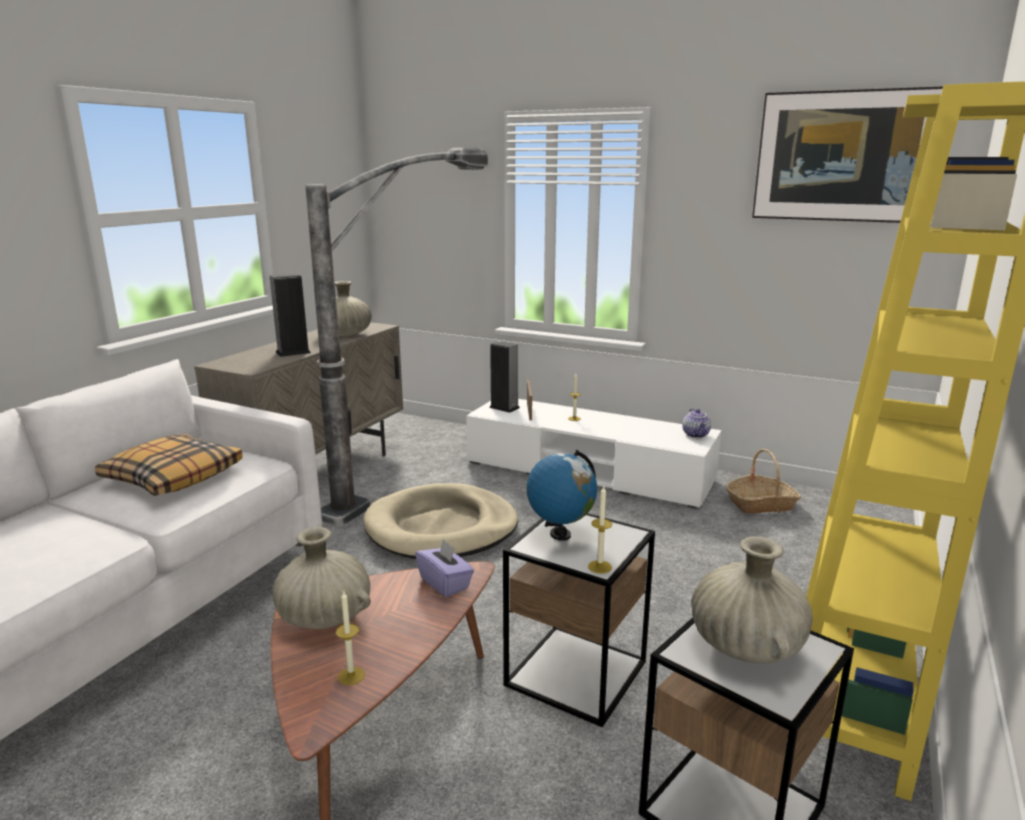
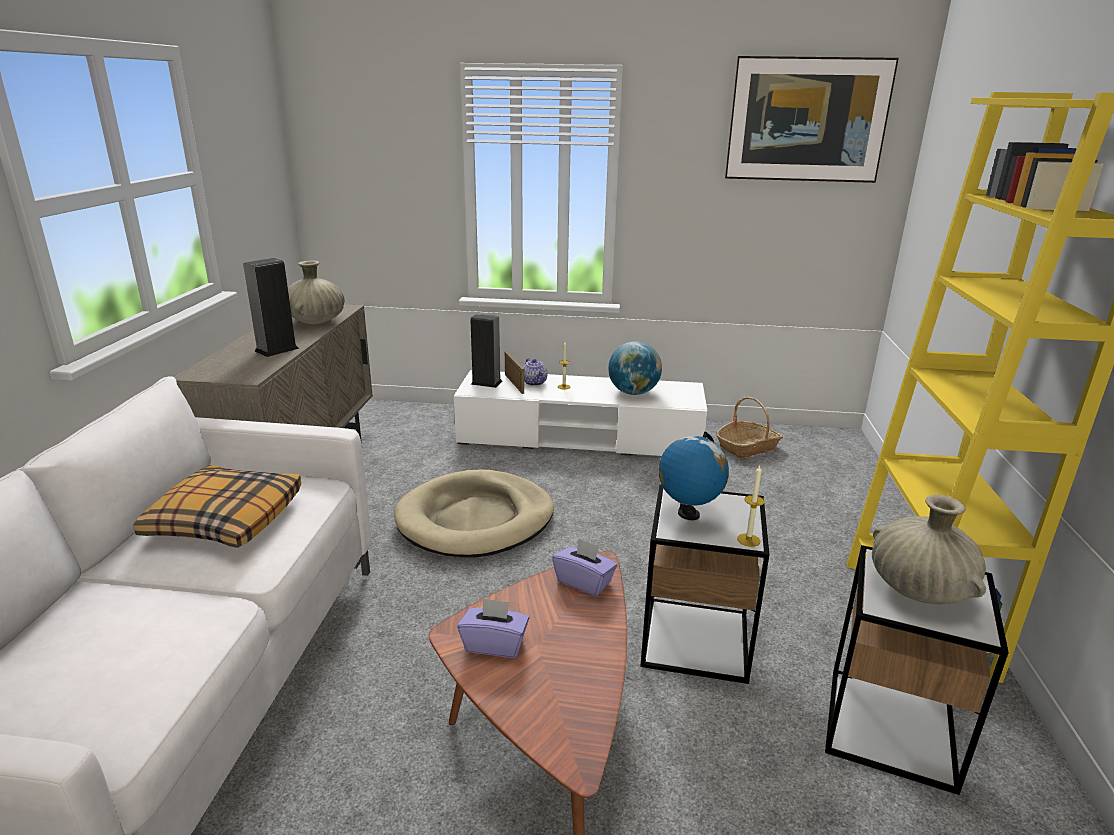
camera: 20 degrees left, 5 degrees up
(324, 618) = (495, 644): beige vase -> purple tissue box
(351, 676) = (571, 698): candle -> none
(417, 469) = (407, 459): floor lamp -> none
(639, 431) = (633, 393): none -> globe
(696, 435) = (685, 390): teapot -> teapot (535, 383)

